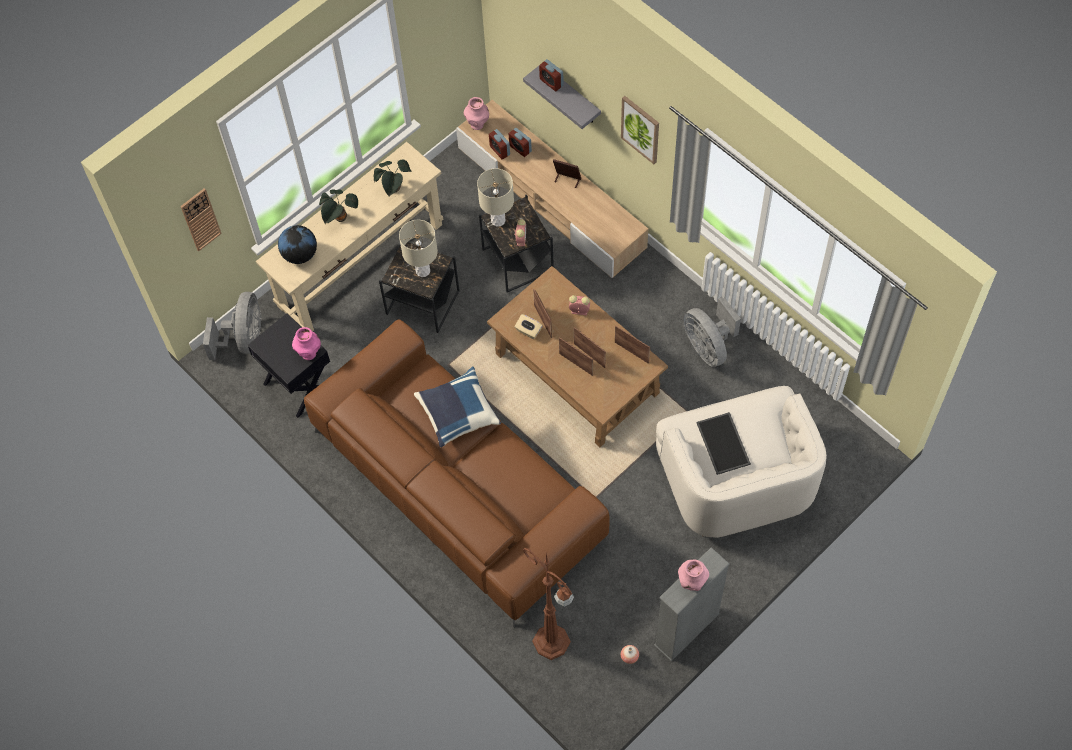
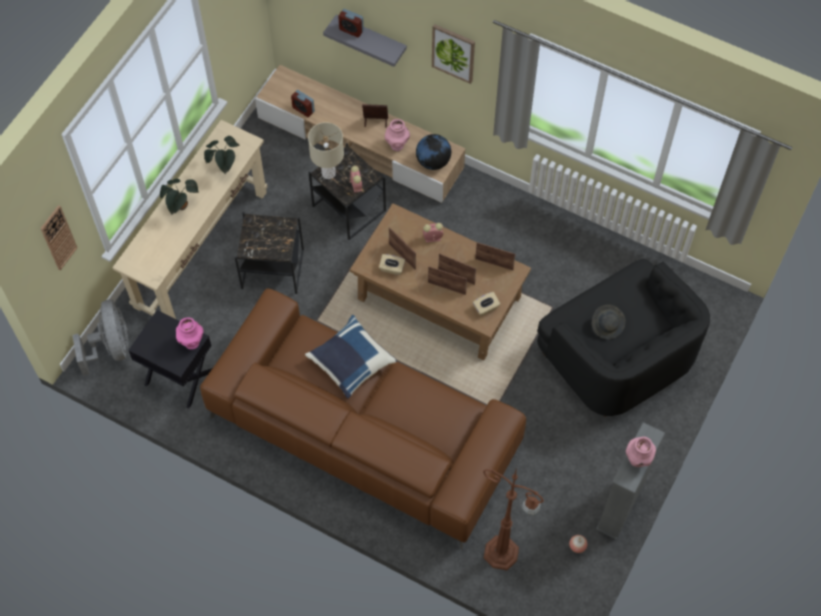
camera: 20 degrees left, 0 degrees up
(300, 254) = (154, 250): globe -> globe (433, 161)
(422, 271) = (273, 237): beige table lamp -> none
(477, 124) = (274, 90): pink vase -> pink vase (397, 145)
(520, 148) = (322, 103): alarm clock -> none
(608, 394) = (486, 308): none -> beige tissue box
(708, 346) = (550, 243): grey fan -> none
(724, 443) = (607, 325): tray -> grey hat
(737, 479) = (617, 356): white armchair -> black armchair

